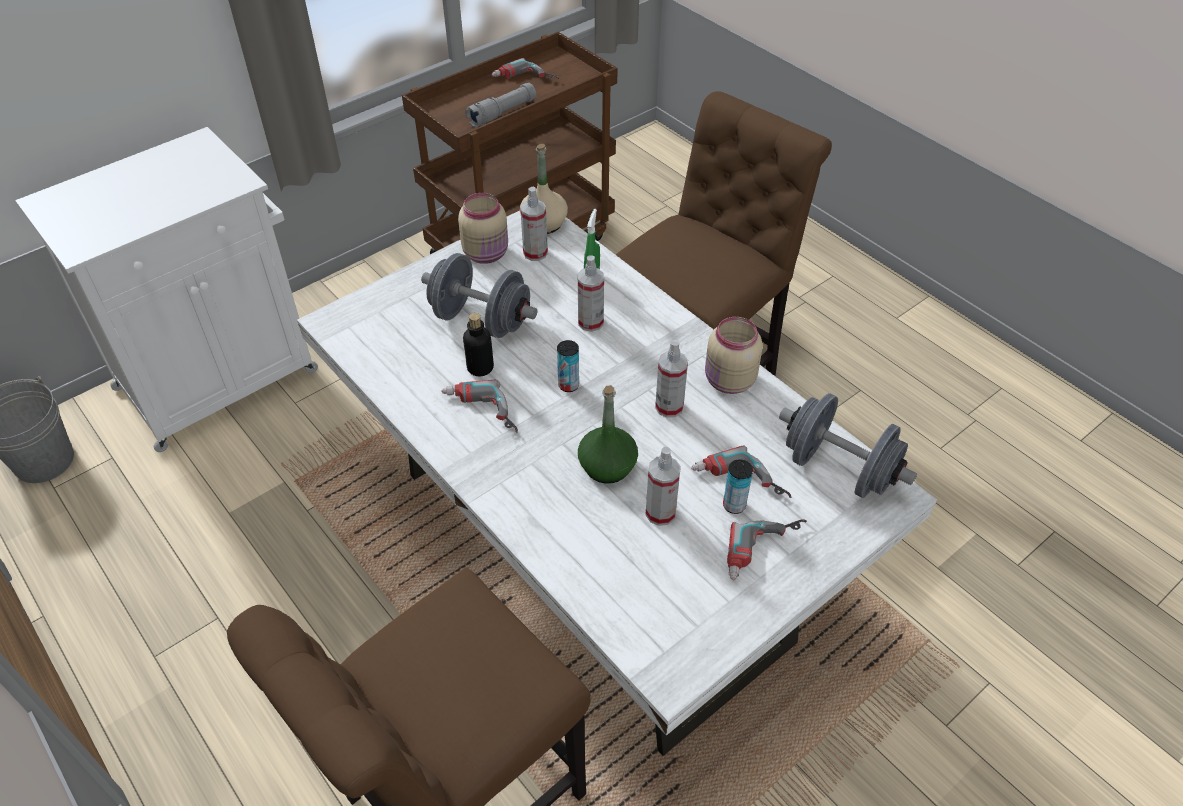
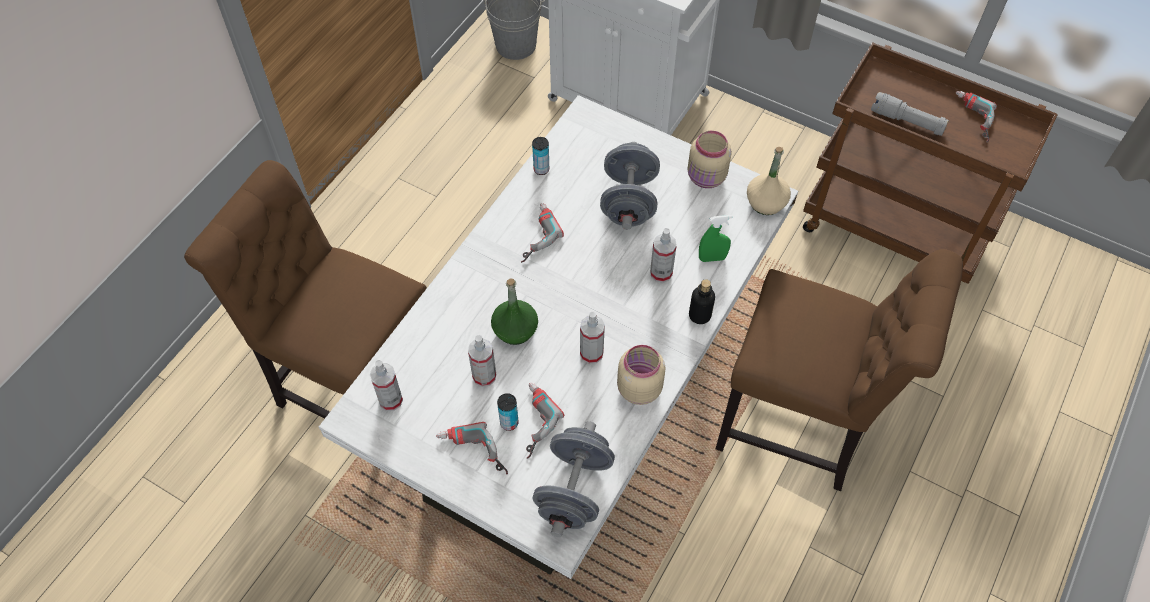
camera: 70 degrees right, 10 degrees up
(480, 367) = (579, 219): bottle -> bottle (699, 315)
(535, 253) = (724, 209): spray bottle -> spray bottle (390, 400)
(568, 385) = (585, 280): can -> can (541, 169)

